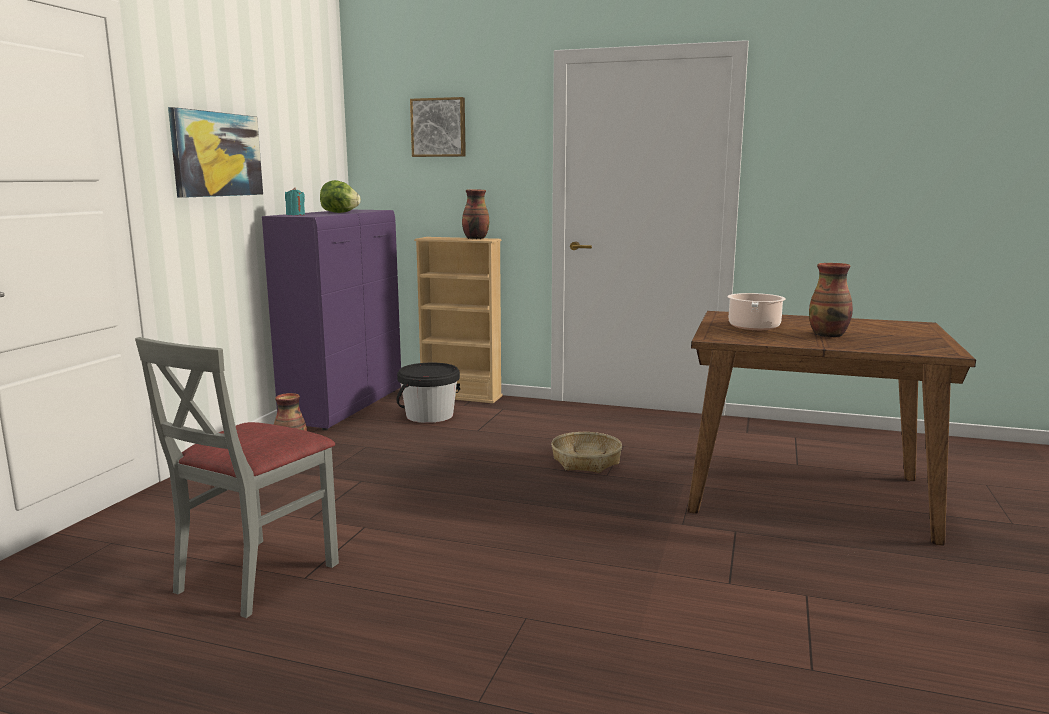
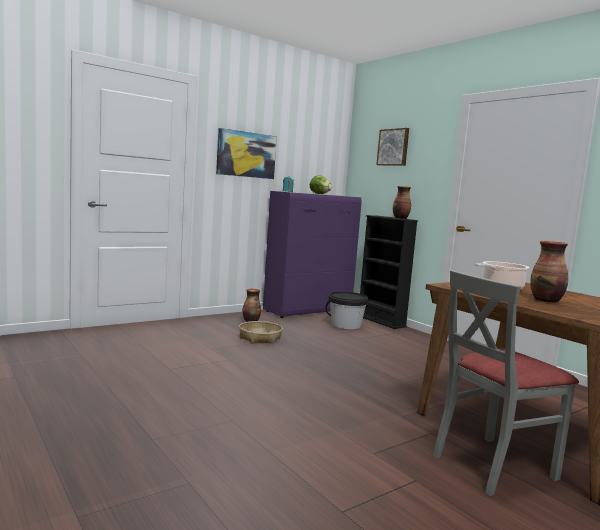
camera: 35 degrees right, 5 degrees down
(255, 576) = (153, 361): grey chair -> grey chair (492, 465)
(461, 396) = (381, 321): beige bookcase -> black bookcase
(586, 461) = (399, 369): basket -> basket (260, 338)

